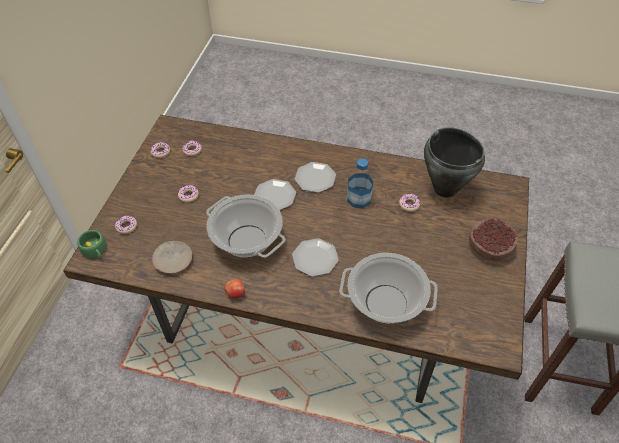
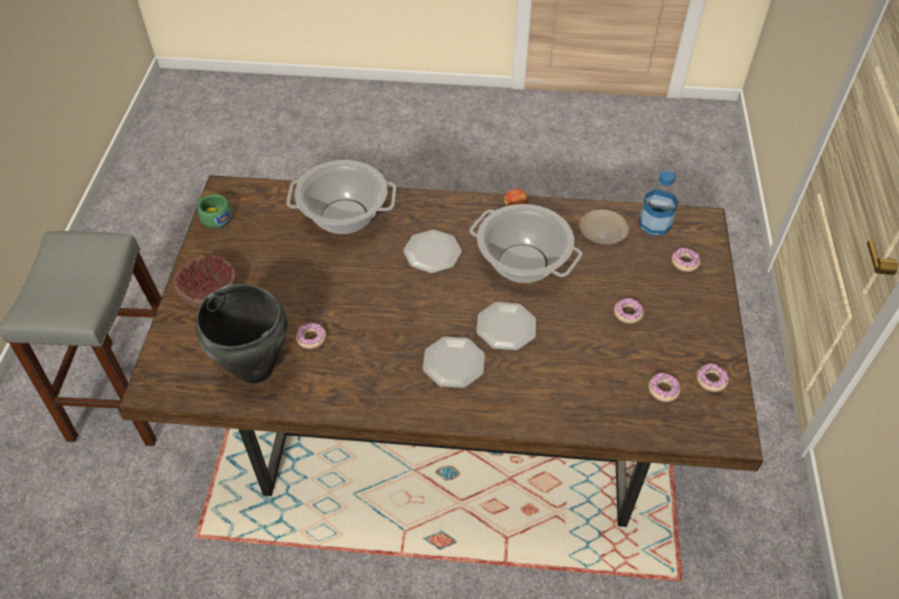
camera: 170 degrees right, 0 degrees up
(95, 251) = (701, 230): green cup -> green cup (214, 216)
(359, 199) = (384, 338): bottle -> bottle (654, 224)

